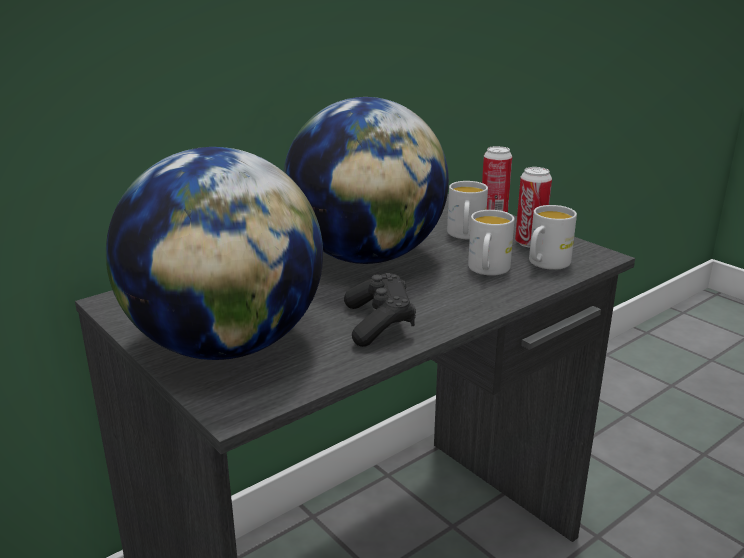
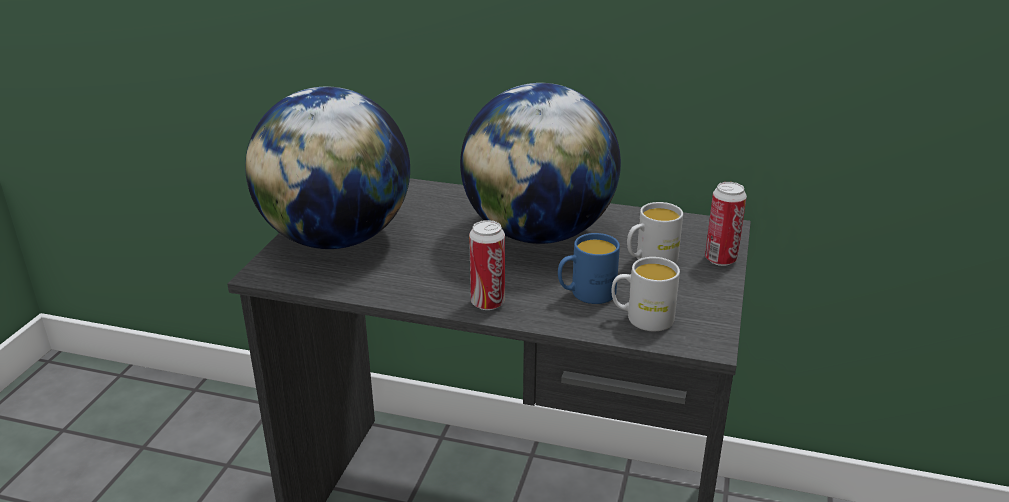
camera: 55 degrees right, 5 degrees up
(379, 324) = (427, 280): black game controller -> none
(487, 270) = (586, 294): white mug -> blue mug
(530, 243) = (682, 296): can -> can (487, 303)

